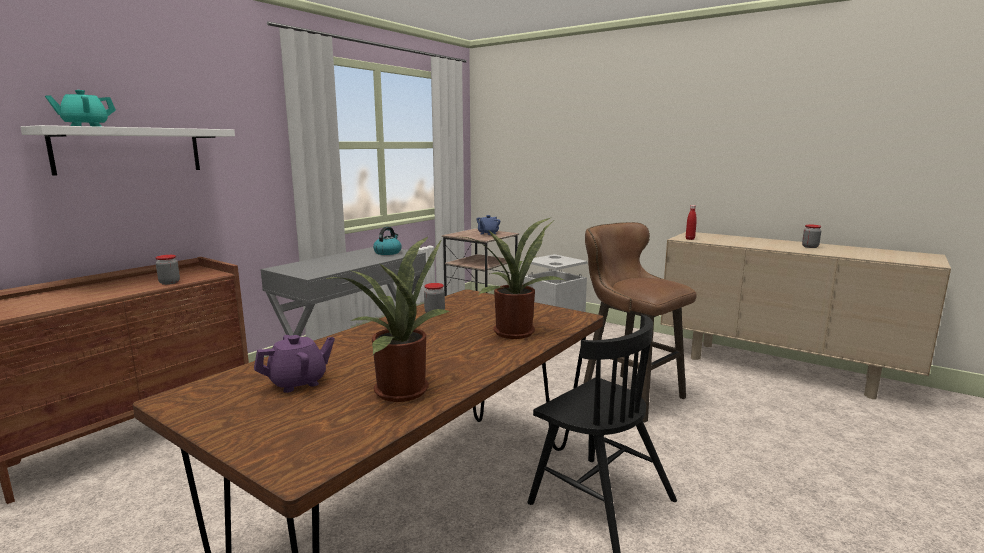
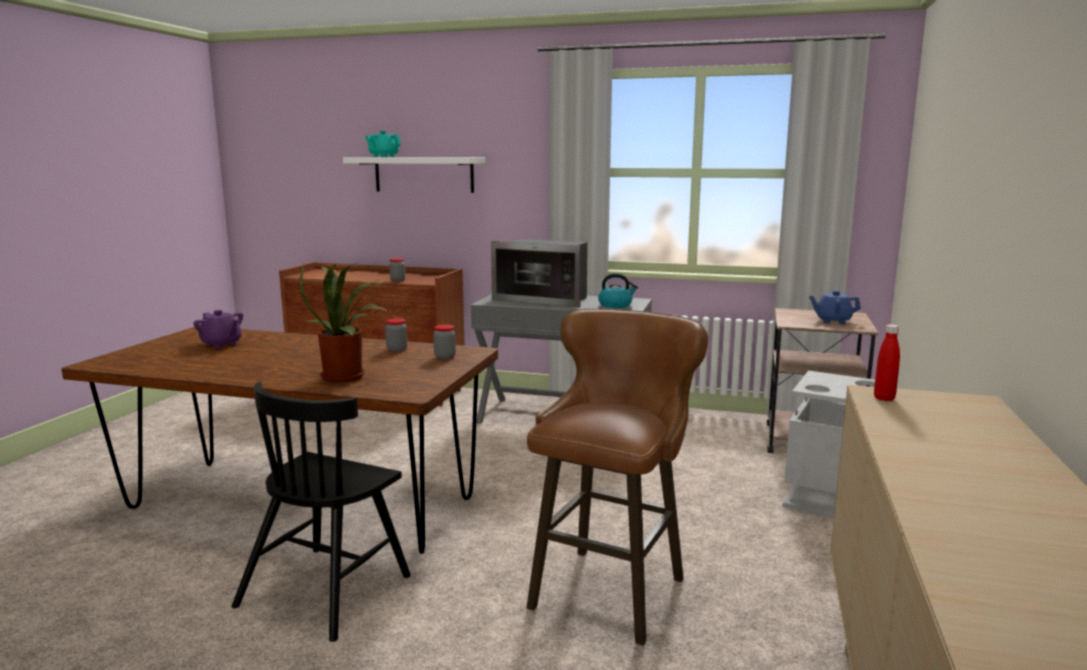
camera: 70 degrees right, 0 degrees up
(330, 262) = (544, 299): none -> microwave
(397, 389) = (203, 364): potted plant -> none
(810, 247) = (1012, 506): jar -> jar (445, 356)

